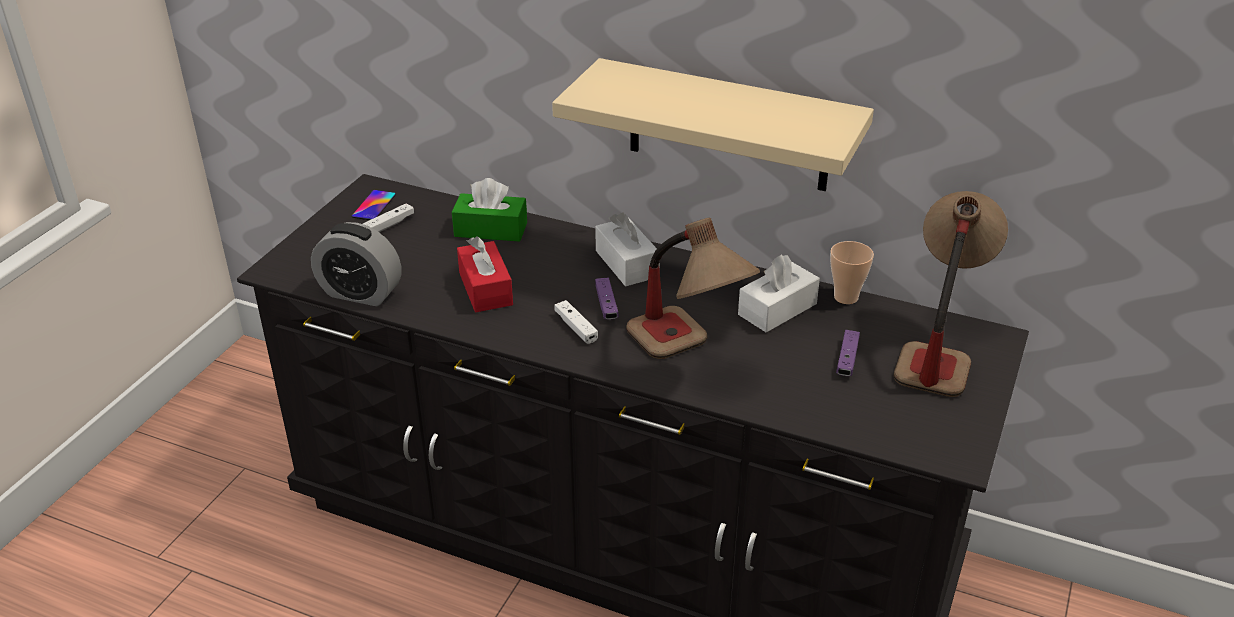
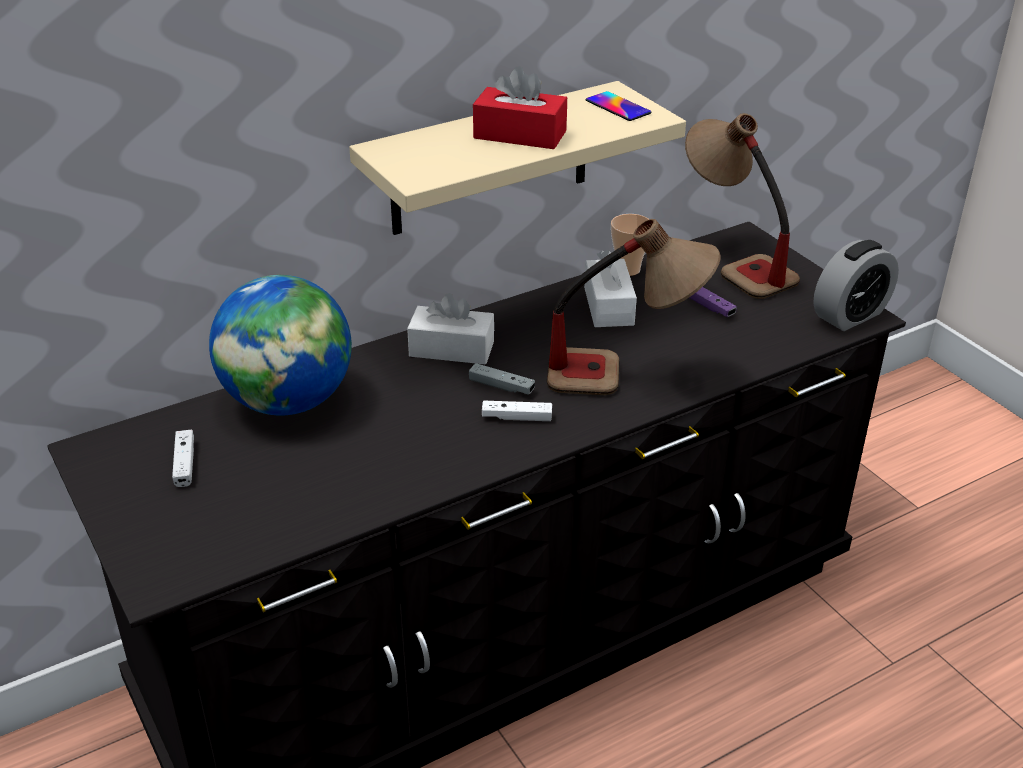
camera: 55 degrees left, 0 degrees up
(360, 293) = (291, 533): alarm clock -> alarm clock (850, 315)
(374, 206) = (129, 460): phone -> phone (618, 107)
(485, 289) = (389, 445): red tissue box -> red tissue box (520, 135)
(491, 229) = (288, 401): green tissue box -> globe
(606, 305) = (501, 386): purple game controller -> grey game controller

